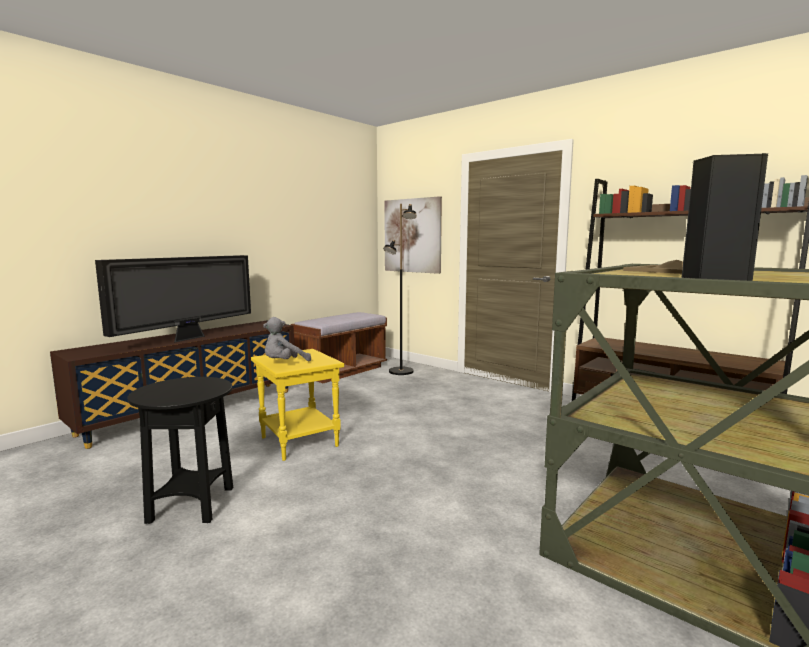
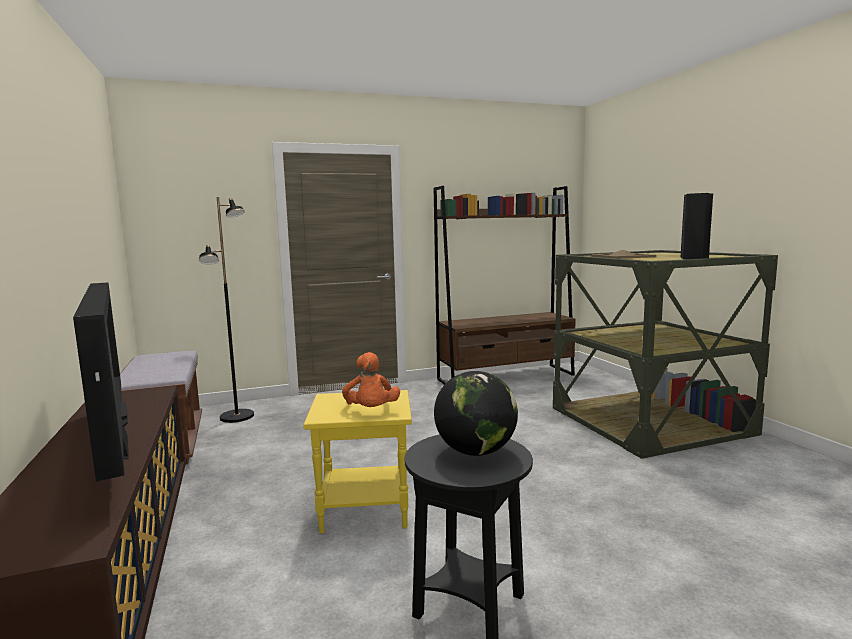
camera: 60 degrees left, 0 degrees up
(189, 390) = (475, 452): none -> globe
(284, 363) = (371, 411): grey plush toy -> orange plush toy
(412, 235) = (198, 238): picture -> none

